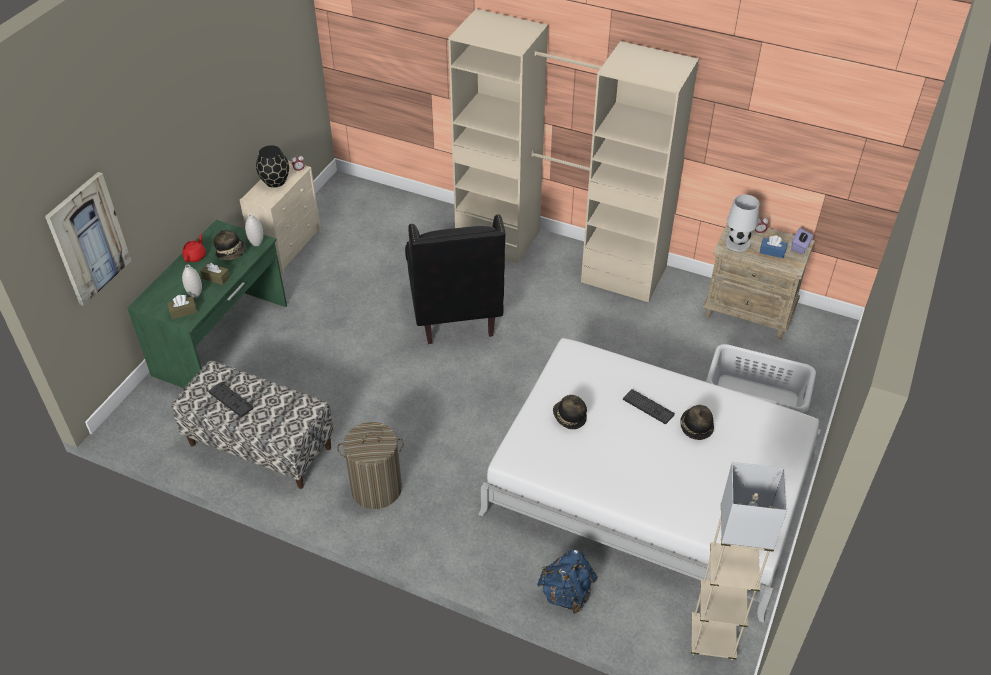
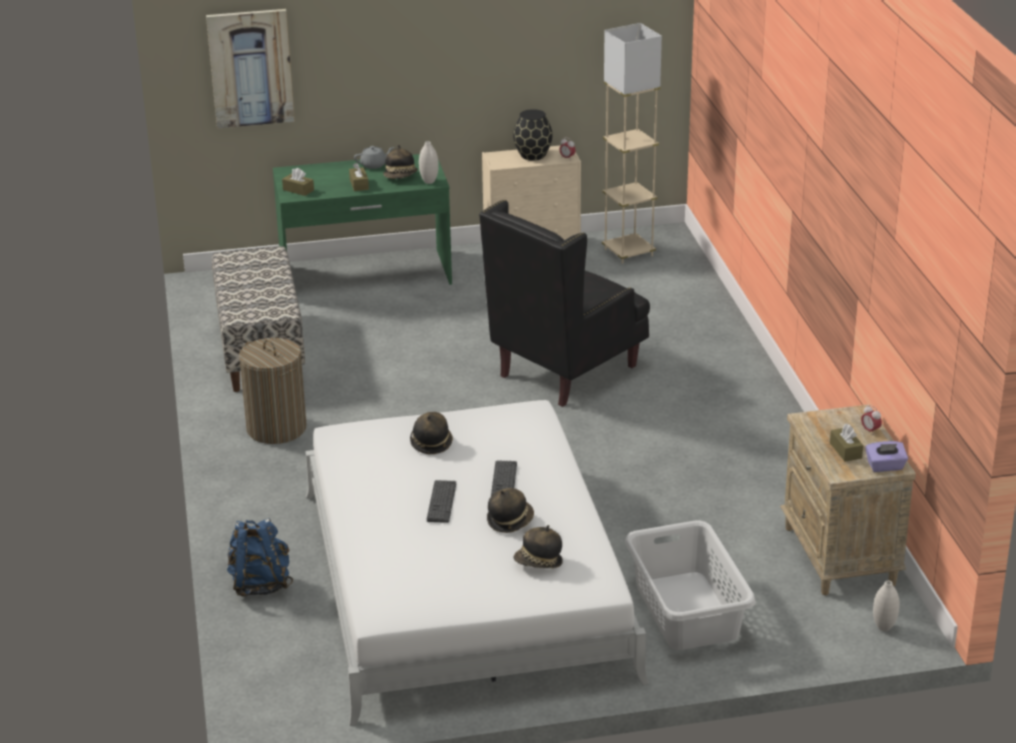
camera: 55 degrees right, 15 degrees down
(195, 256) = (374, 165): red teapot -> grey teapot
(195, 295) = (325, 186): white vase -> white vase (884, 627)
(231, 400) = (248, 274): keyboard -> keyboard (441, 502)
(560, 256) = (749, 396): beige wardrobe -> none
(712, 639) = (293, 698): beige floor lamp -> beige floor lamp (628, 252)
(738, 243) = (826, 424): white table lamp -> none
(751, 438) = (538, 563): none -> hat
(772, 252) = (845, 450): blue tissue box -> brown tissue box

